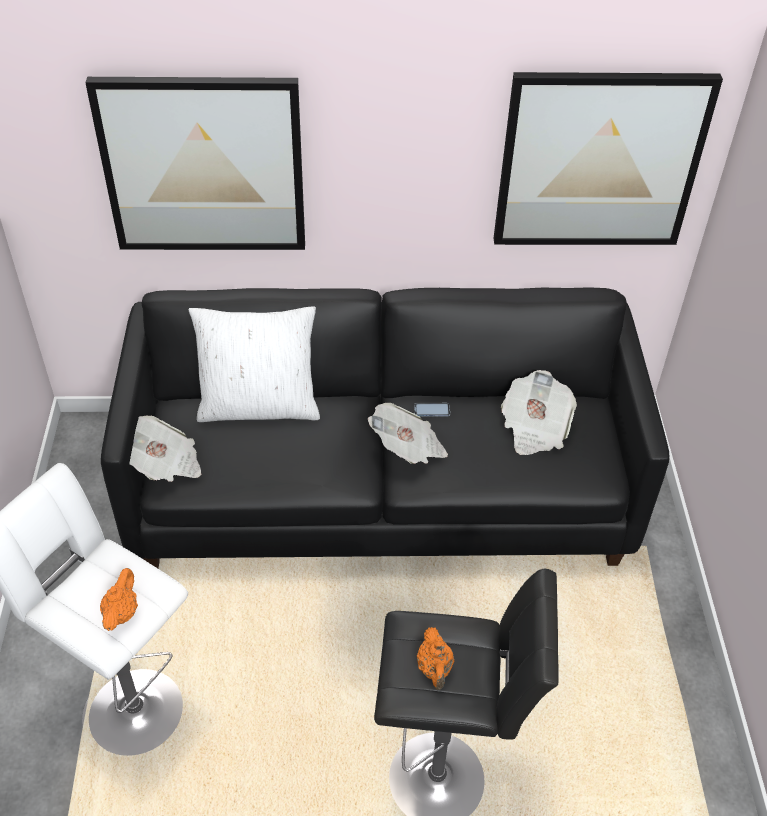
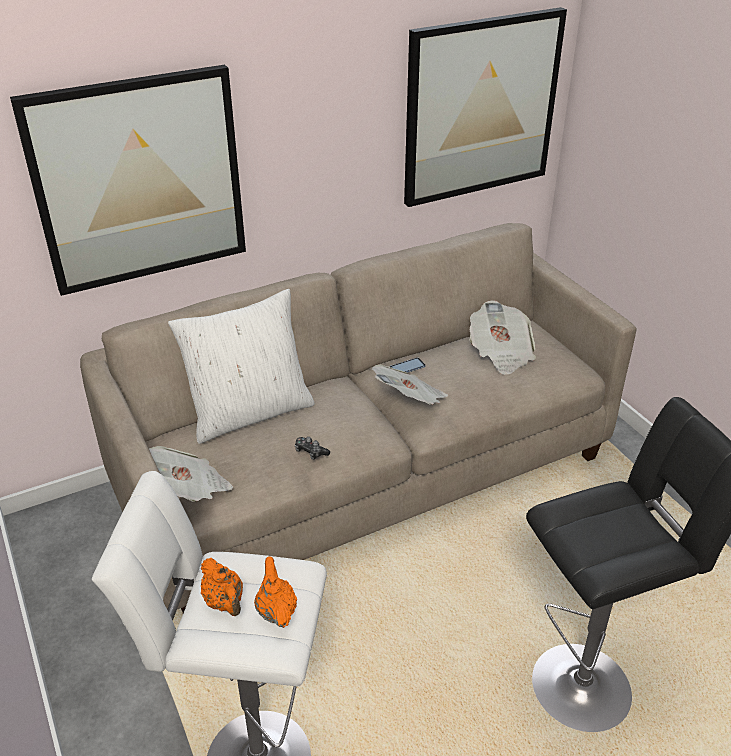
camera: 25 degrees left, 10 degrees down
(282, 468) = (310, 452): none -> game controller
(382, 491) = (366, 473): black sofa -> beige sofa
(434, 669) = (610, 537): orange teapot -> orange teapot (225, 602)

